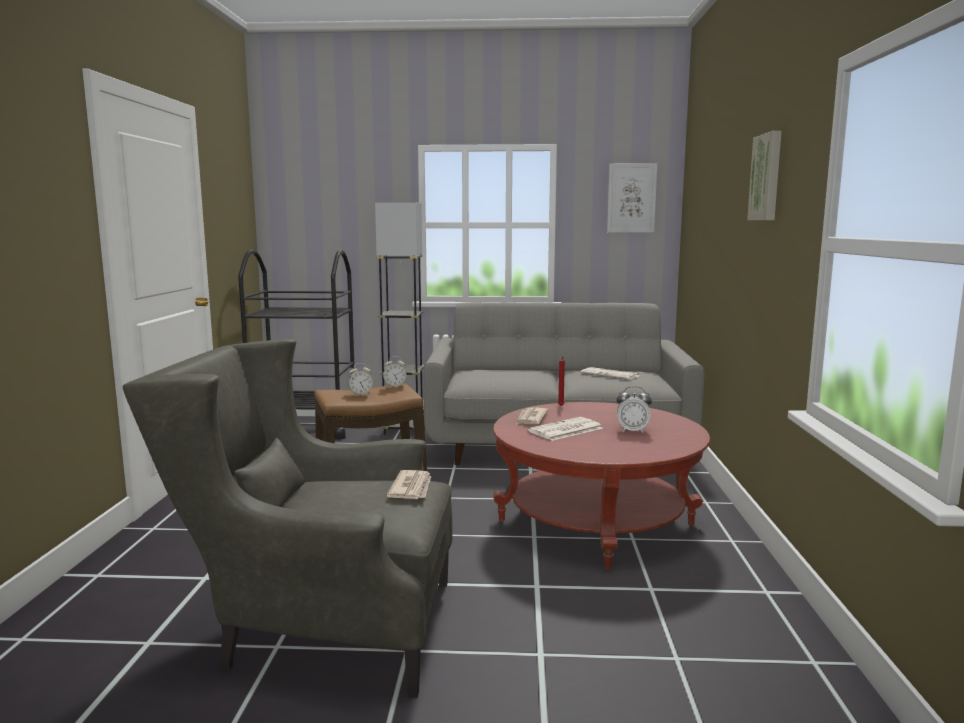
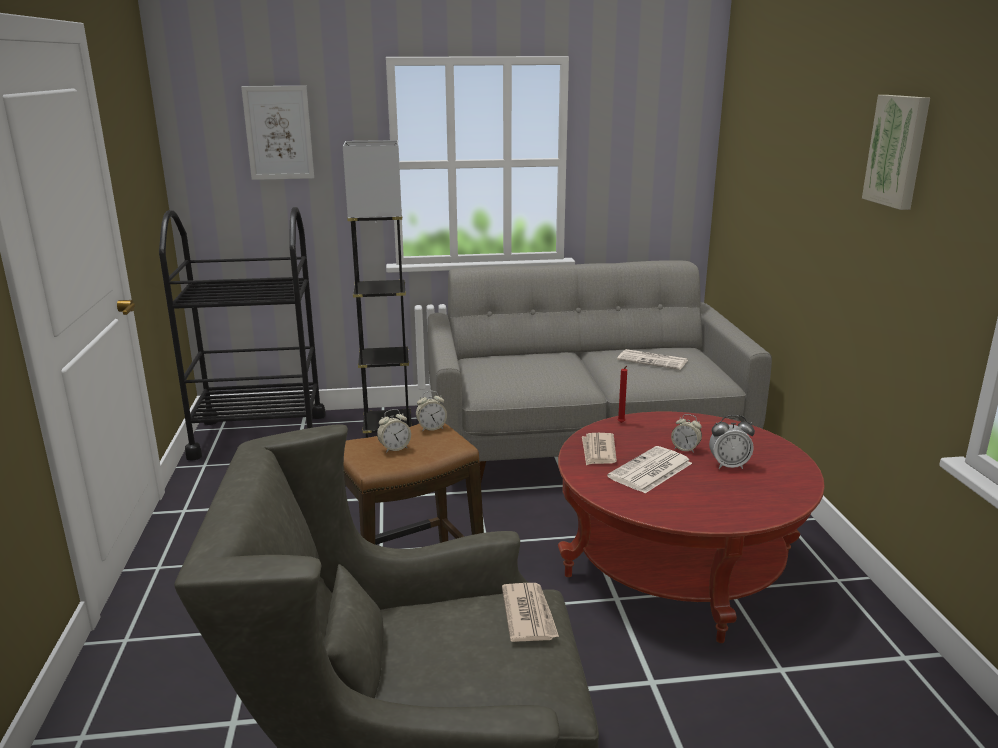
camera: 10 degrees left, 10 degrees up
(603, 421) = (685, 449): none -> alarm clock
(631, 198) = (660, 126): picture -> picture (278, 133)

